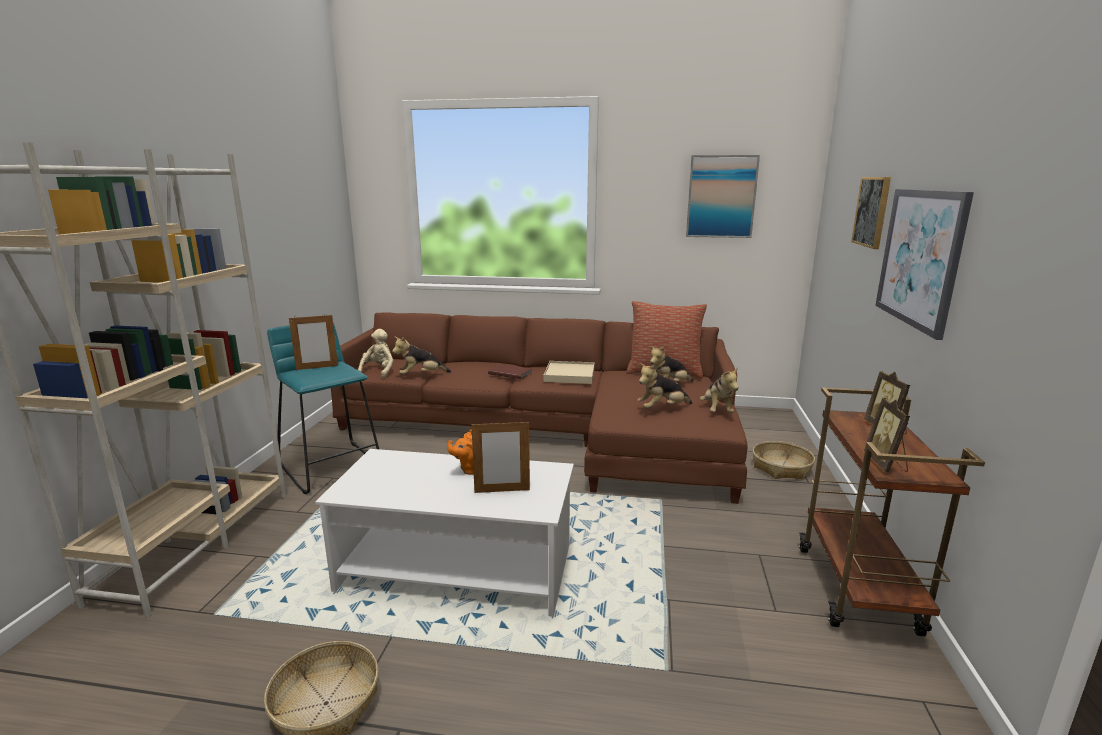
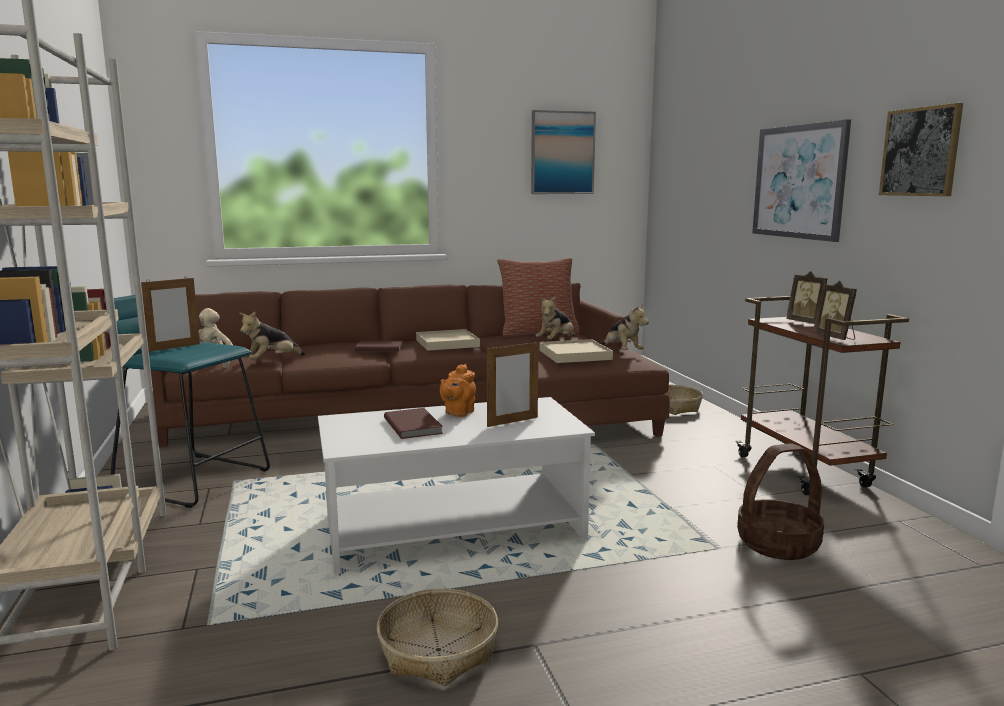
camera: 25 degrees left, 5 degrees down
(421, 477) = (414, 425): none -> brown book
(662, 408) = (575, 355): plush toy -> beige tray
(738, 686) = (778, 543): none -> basket
(872, 211) = (729, 154): picture -> picture (920, 152)

